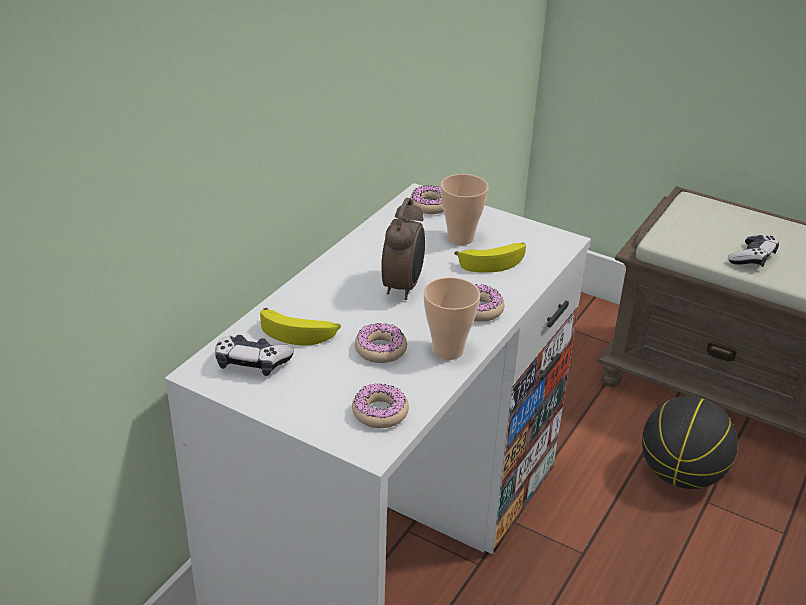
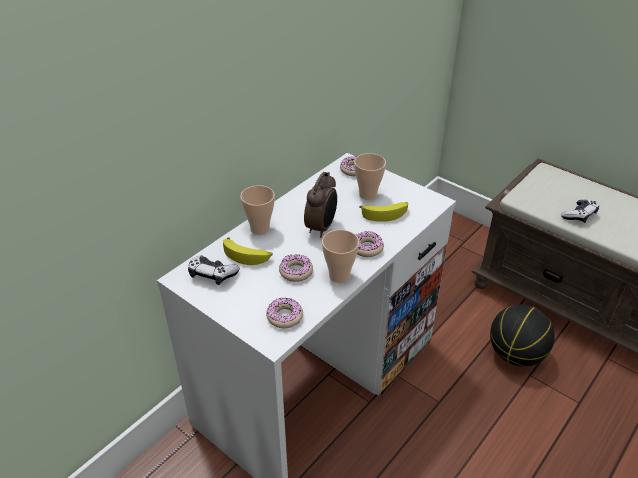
camera: 10 degrees right, 5 degrees up
(309, 295) = (260, 229): none -> cup

